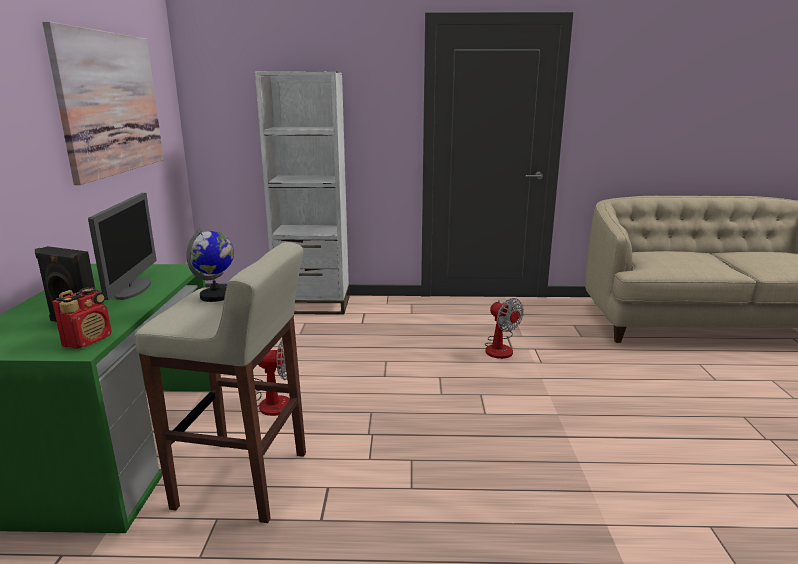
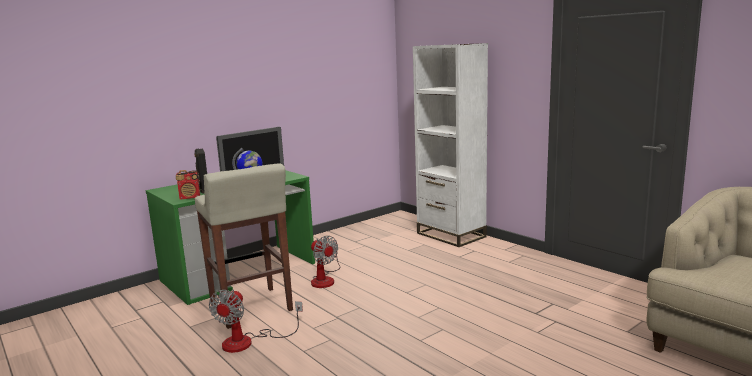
camera: 50 degrees right, 5 degrees down
(111, 103) = (314, 71): picture -> none
(500, 347) = (527, 309): fan -> fan (248, 341)

